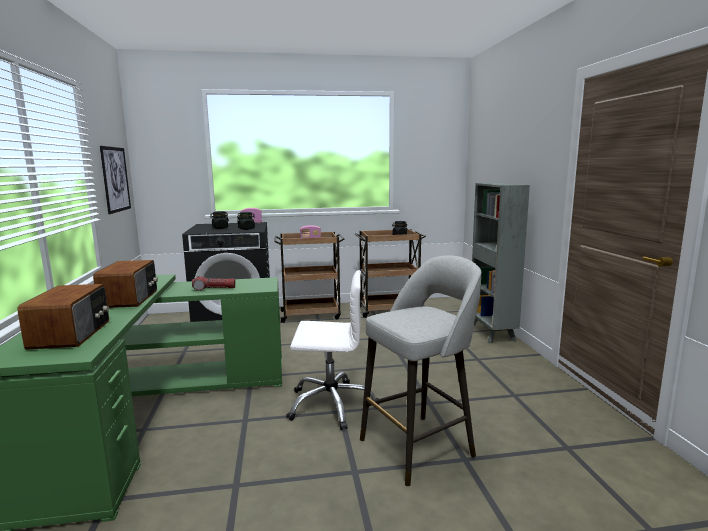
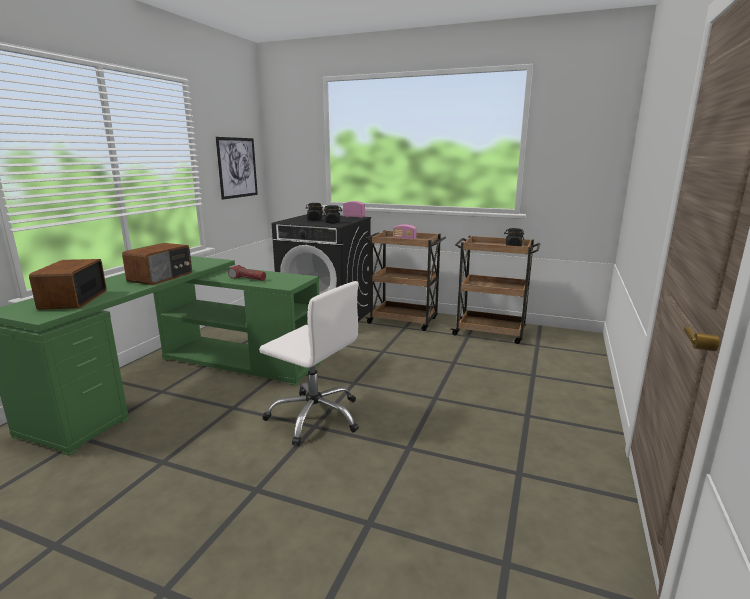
camera: 30 degrees right, 5 degrees up
(72, 334) = (72, 300): radio -> radio turned 150 degrees clockwise
(419, 447) = (340, 490): grey stool -> none
(492, 334) = (586, 389): grey bookcase -> none

